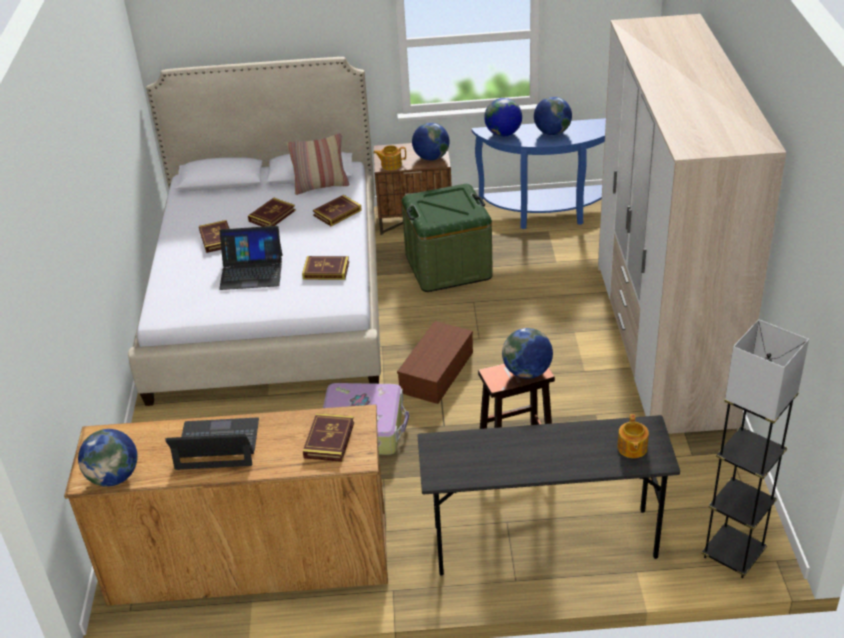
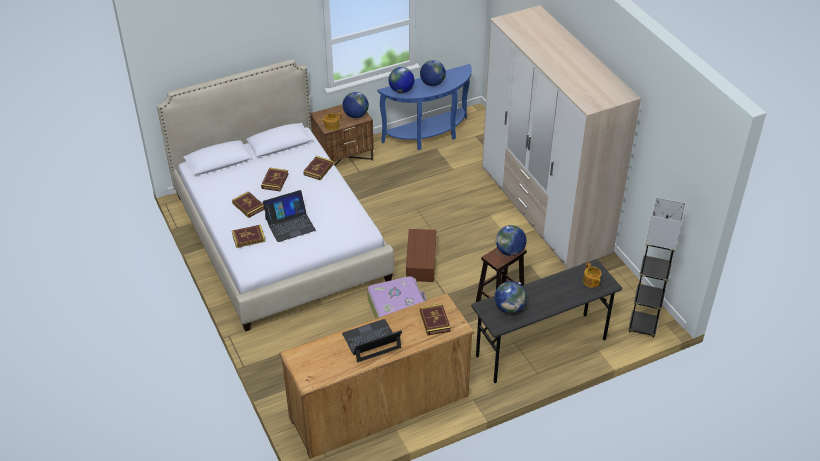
camera: 25 degrees left, 5 degrees up
(114, 477) = (324, 377): globe -> globe (509, 308)
(321, 186) = (293, 151): pillow -> none
(326, 270) = (338, 212): book -> book (248, 238)
(448, 267) = (386, 188): green storage box -> none

